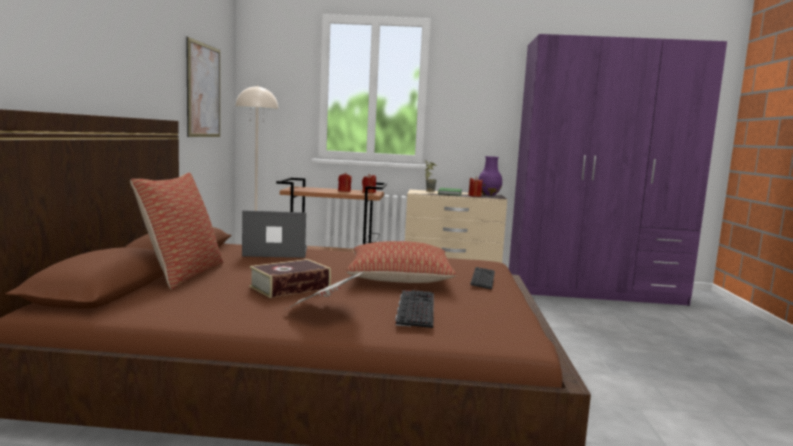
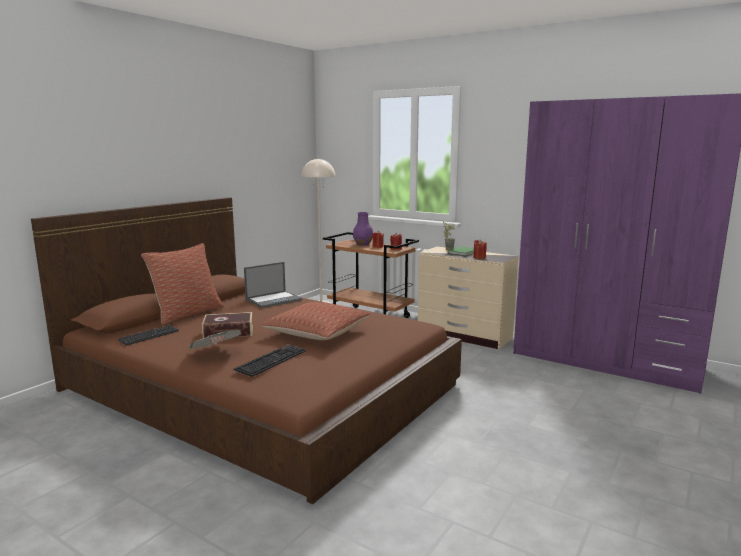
camera: 30 degrees right, 5 degrees up
(204, 90) = (272, 167): picture -> none
(274, 252) = (274, 300): laptop -> laptop turned 120 degrees clockwise
(483, 279) = (378, 342): keyboard -> keyboard (149, 336)
(489, 194) = (502, 255): purple vase -> purple vase (363, 244)

